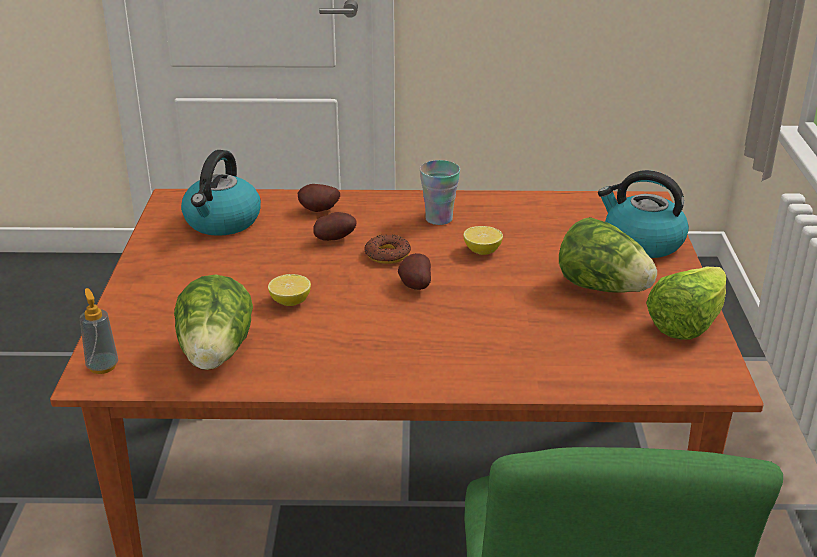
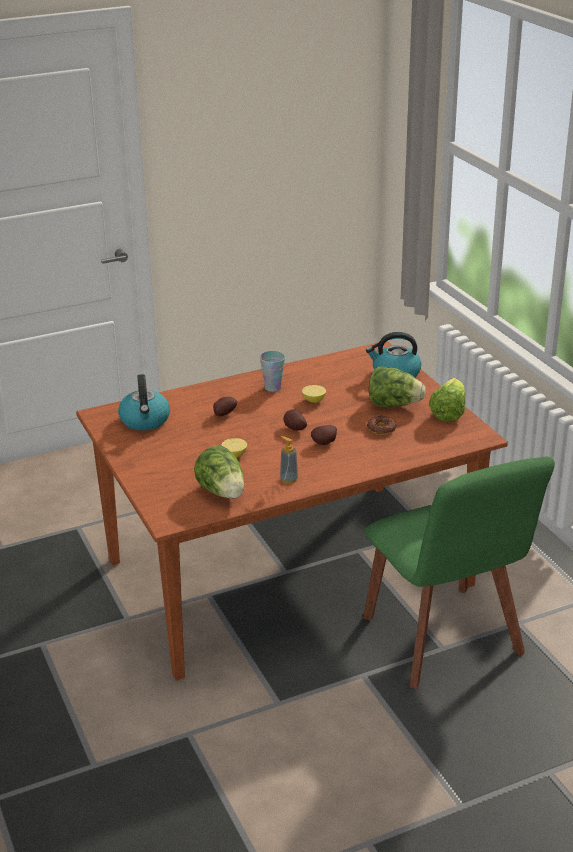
camera: 25 degrees left, 0 degrees up
(102, 366) = (166, 514): soap dispenser -> soap dispenser (289, 479)
(319, 211) = (197, 400): potato -> potato (325, 443)
(387, 254) = (263, 415): donut -> donut (381, 429)

